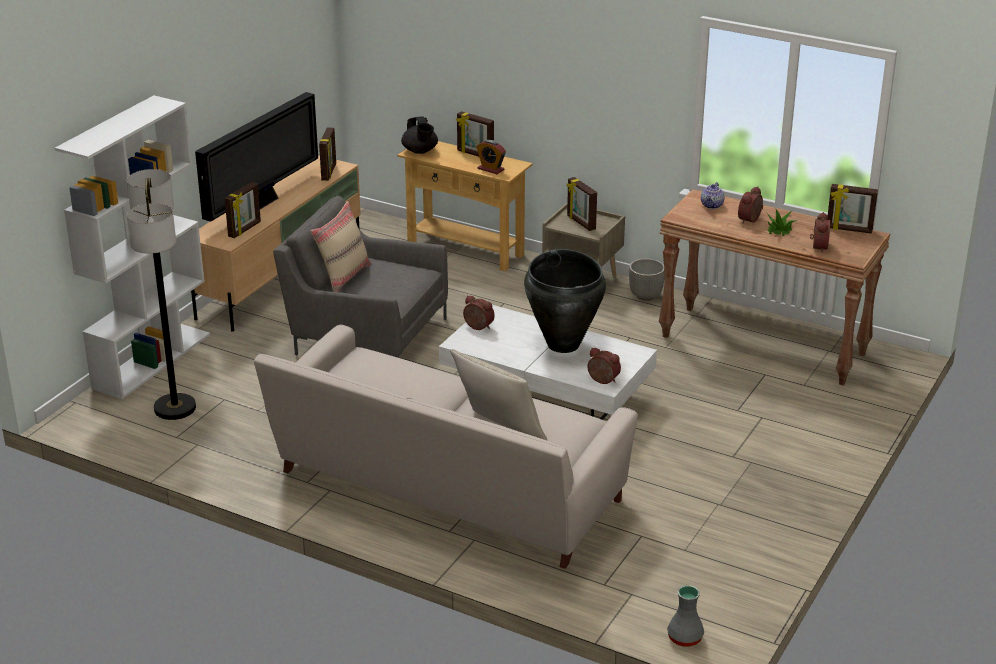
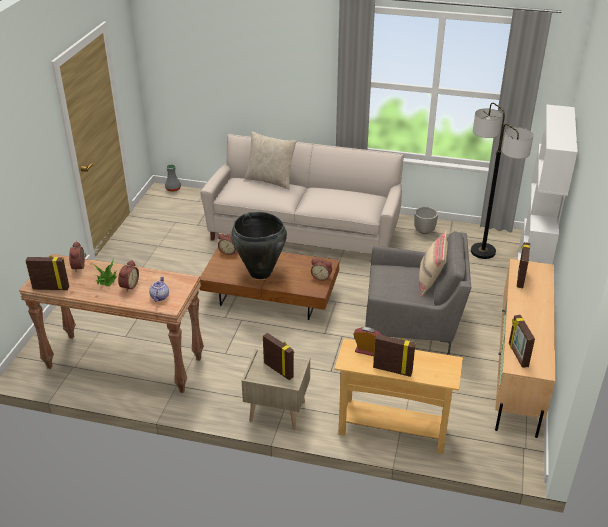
camera: 165 degrees right, 5 degrees up
(264, 203) = (534, 308): television -> none
(420, 151) = (445, 365): black teapot -> none
(546, 393) = (271, 297): white coffee table -> brown coffee table
(645, 296) = (220, 400): planter -> planter (424, 231)

